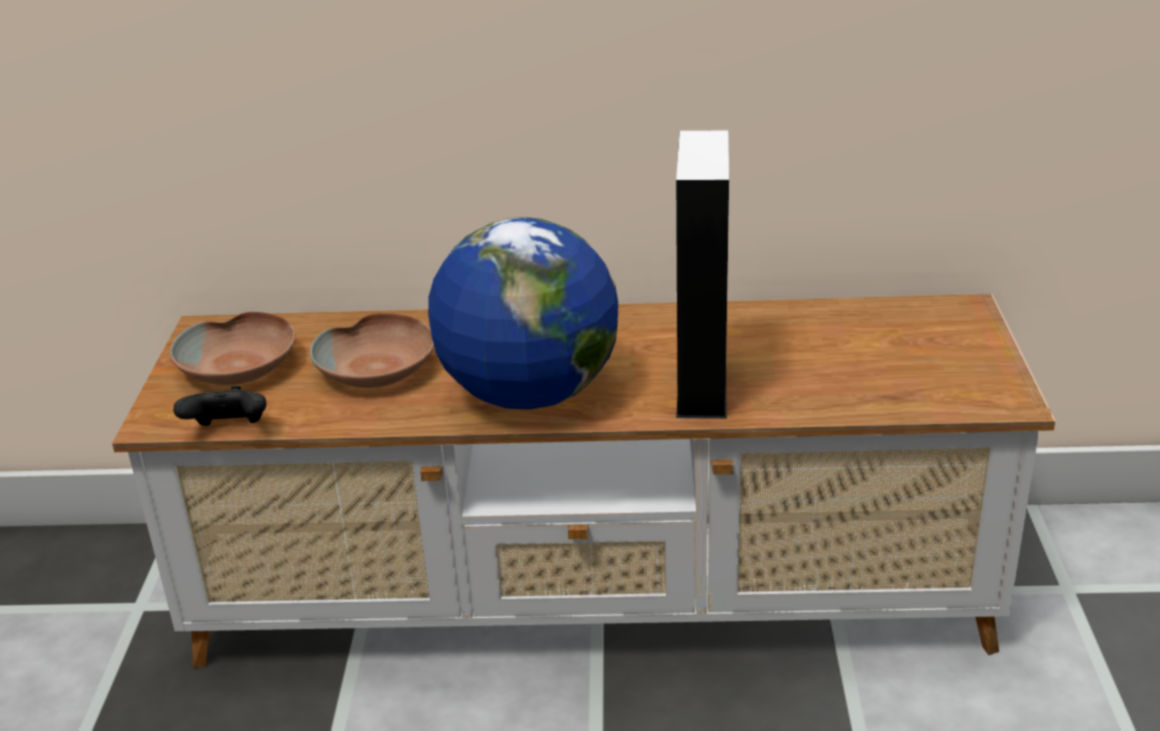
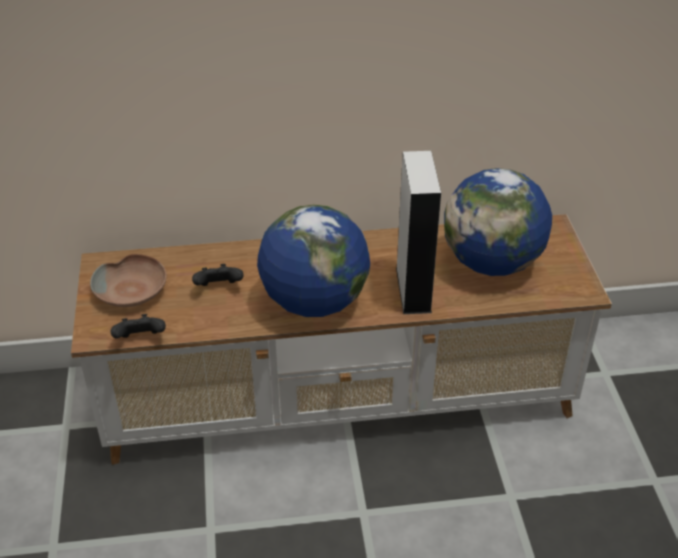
camera: 10 degrees left, 10 degrees up
(379, 368) = (219, 288): brown bowl -> black game controller
(847, 354) = (492, 263): none -> globe

